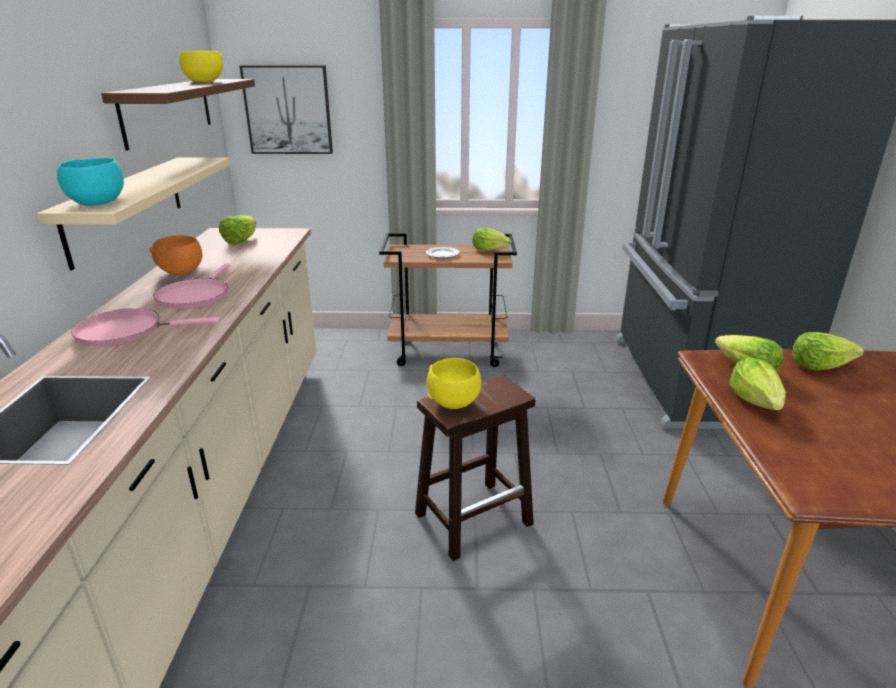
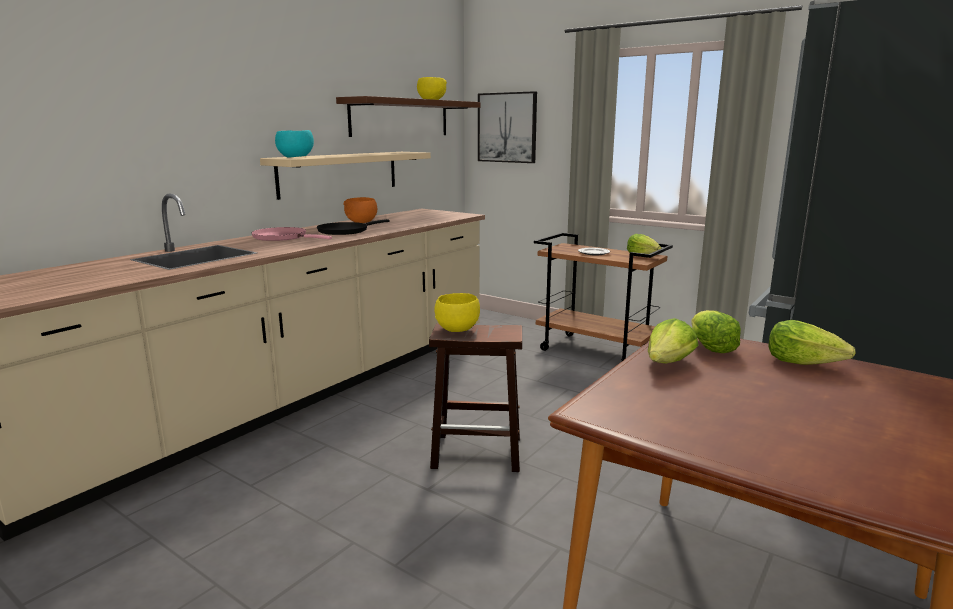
camera: 35 degrees right, 10 degrees down
(195, 296) = (345, 231): pink frying pan -> black frying pan
(241, 241) = (426, 215): lettuce -> none

